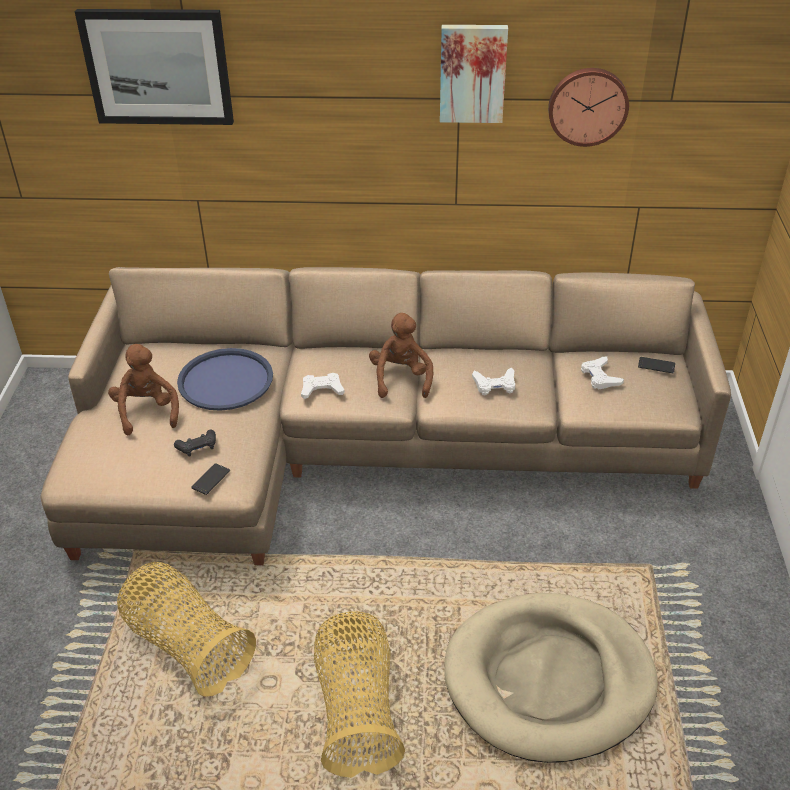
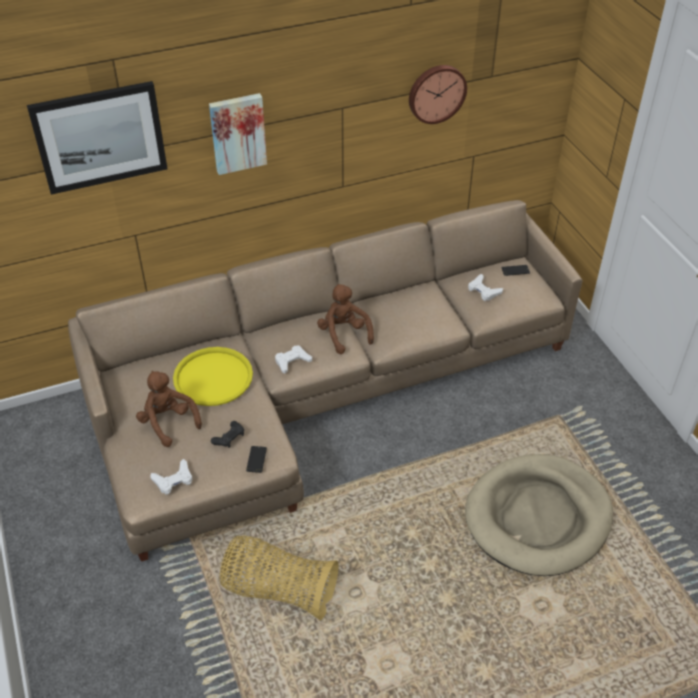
camera: 25 degrees left, 5 degrees up
(225, 380) = (213, 377): blue tray -> yellow tray
(357, 710) = (427, 587): basket -> none
(472, 73) = (353, 87): picture -> picture (237, 132)
(495, 385) = (416, 319): white game controller -> white game controller (173, 480)

